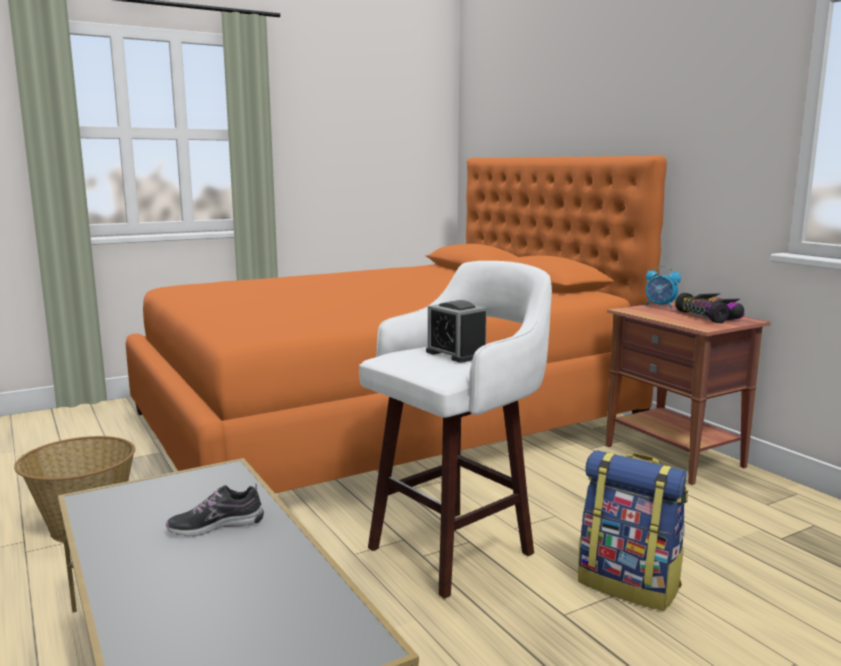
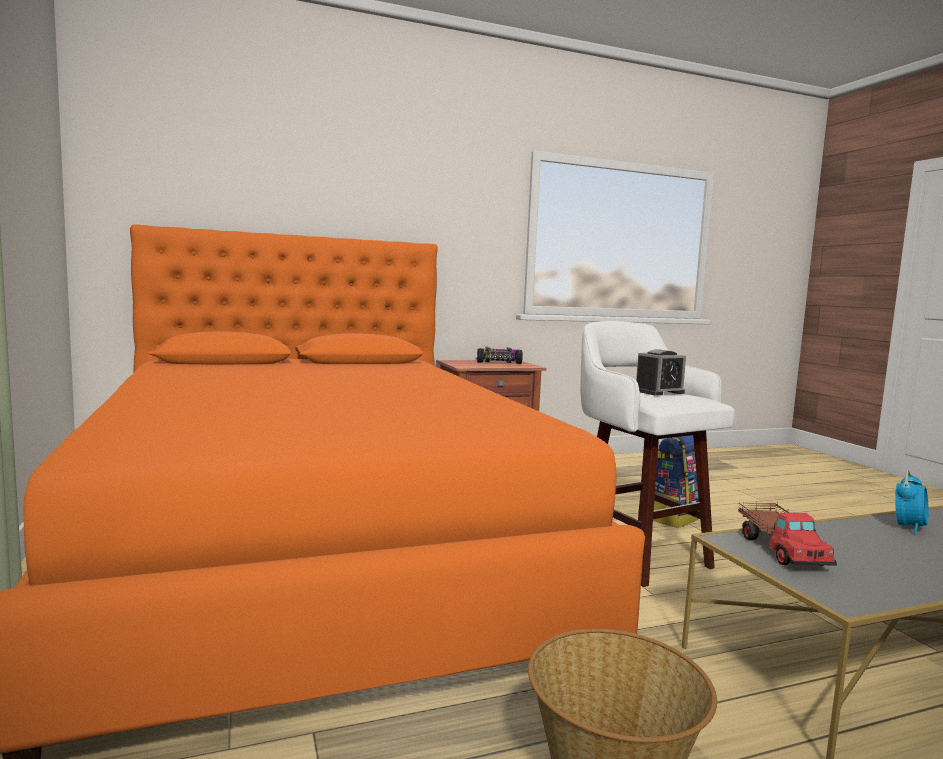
camera: 80 degrees left, 5 degrees down
(206, 490) = (780, 549): none -> toy truck
(216, 526) = (847, 545): shoe -> none
(660, 306) = (455, 362): alarm clock -> alarm clock (908, 527)

